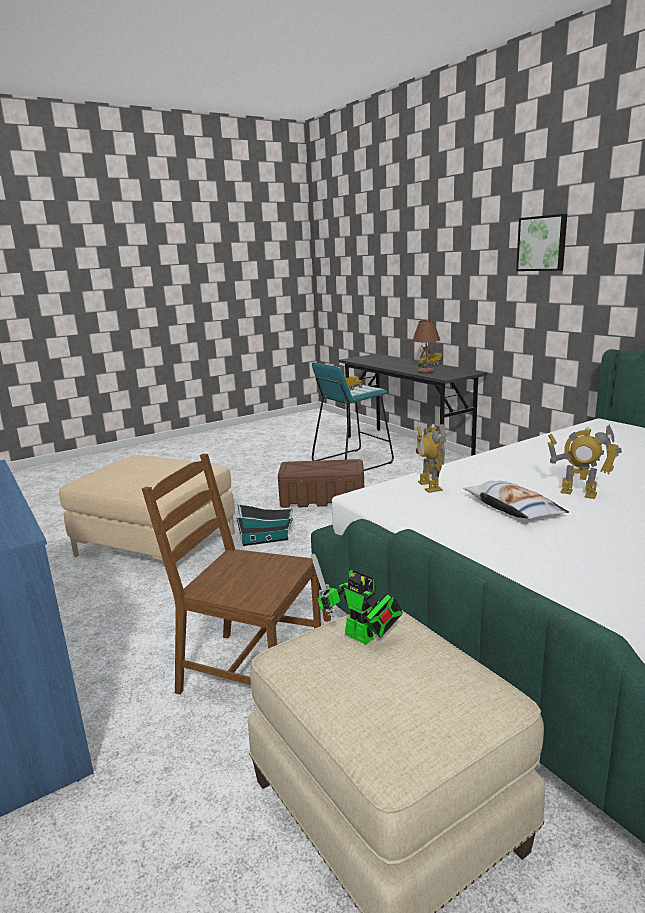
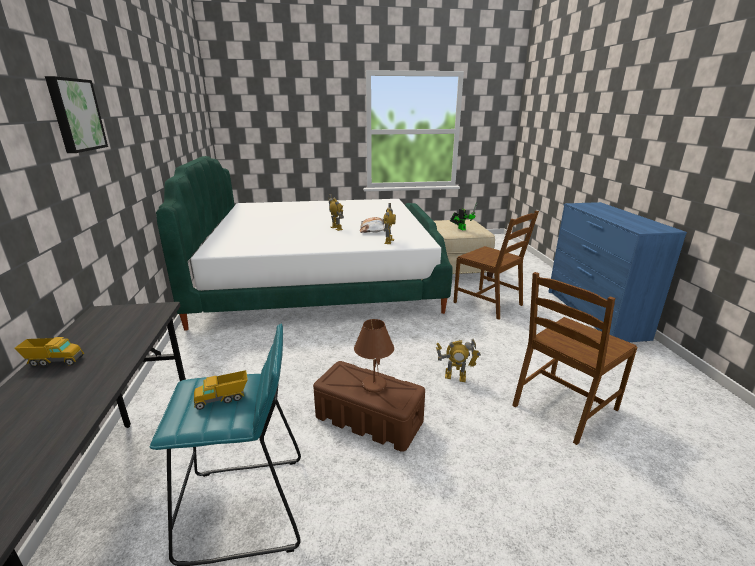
camera: 155 degrees left, 5 degrees up
(156, 544) = (563, 407): beige ottoman -> brown chair
(266, 540) = (455, 377): toy house -> toy robot
(426, 372) = (128, 335): brown table lamp -> brown table lamp (373, 385)

